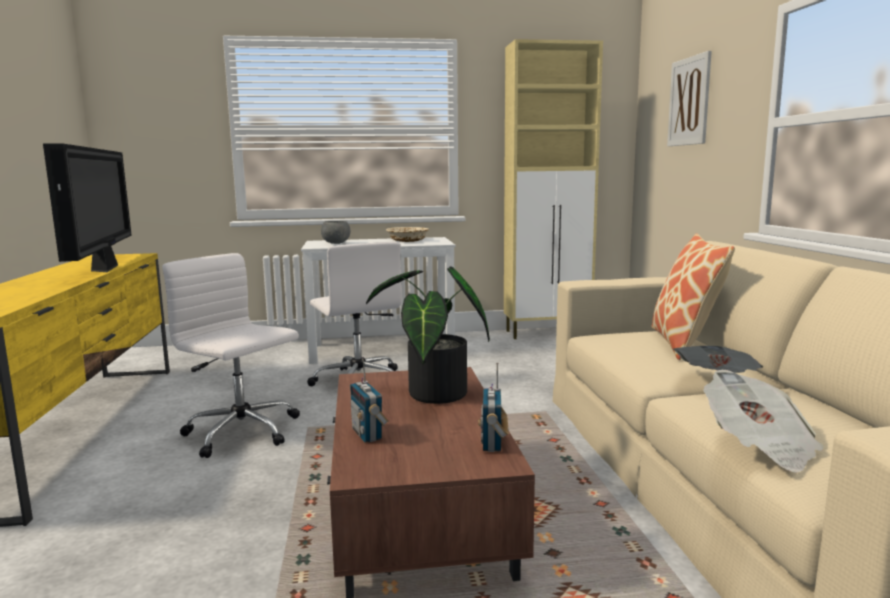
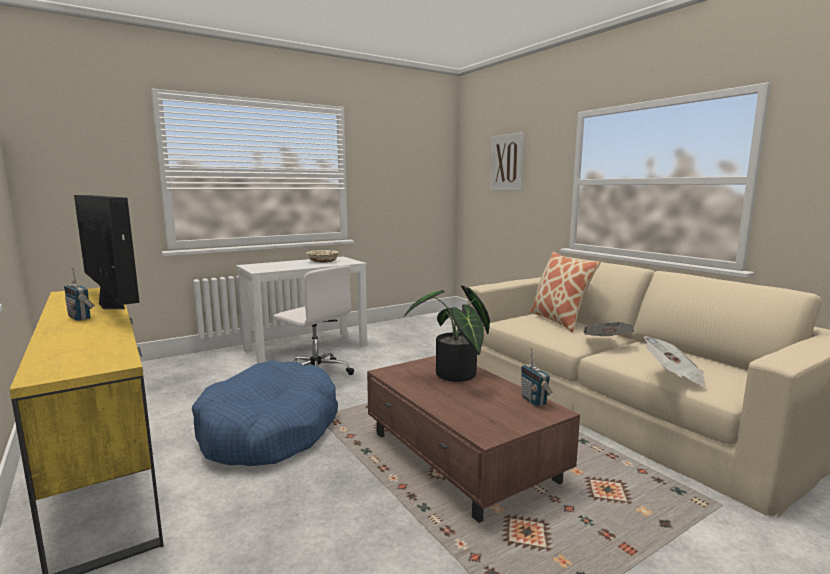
camera: 25 degrees left, 0 degrees up
(243, 433) = (269, 430): white office chair -> blue dog bed
(336, 243) = (270, 266): grey bowl -> none
(368, 435) = (453, 409): radio -> radio (80, 318)
(548, 333) = (413, 321): beige cabinet -> none

